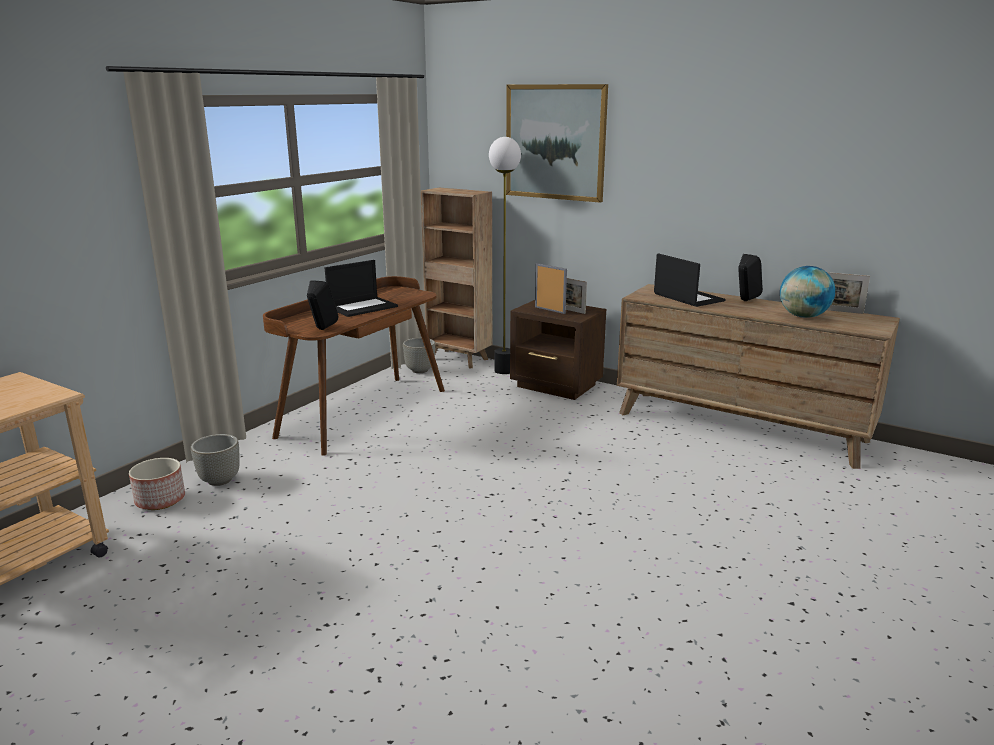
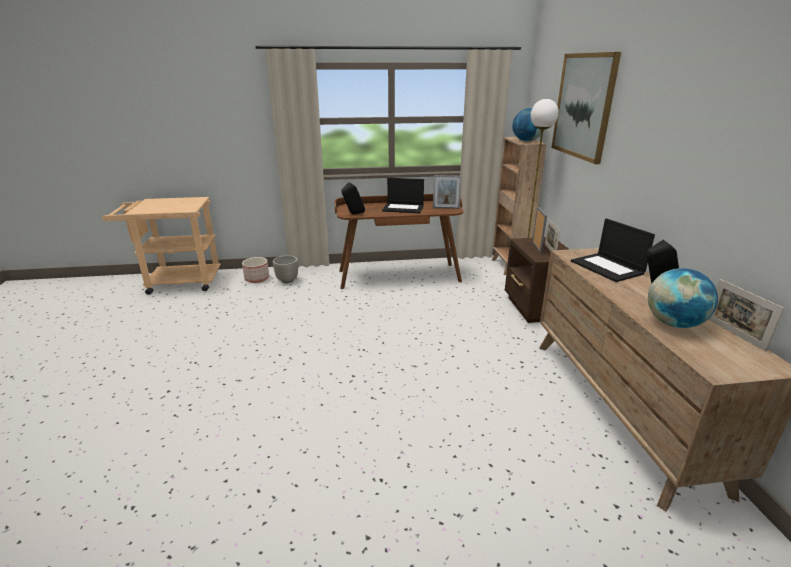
camera: 50 degrees right, 5 degrees up
(408, 294) = (446, 208): none -> picture frame
(420, 370) = (473, 265): grey planter -> none
(463, 191) = (526, 141): none -> globe
(687, 297) = (608, 267): laptop -> laptop turned 135 degrees clockwise

